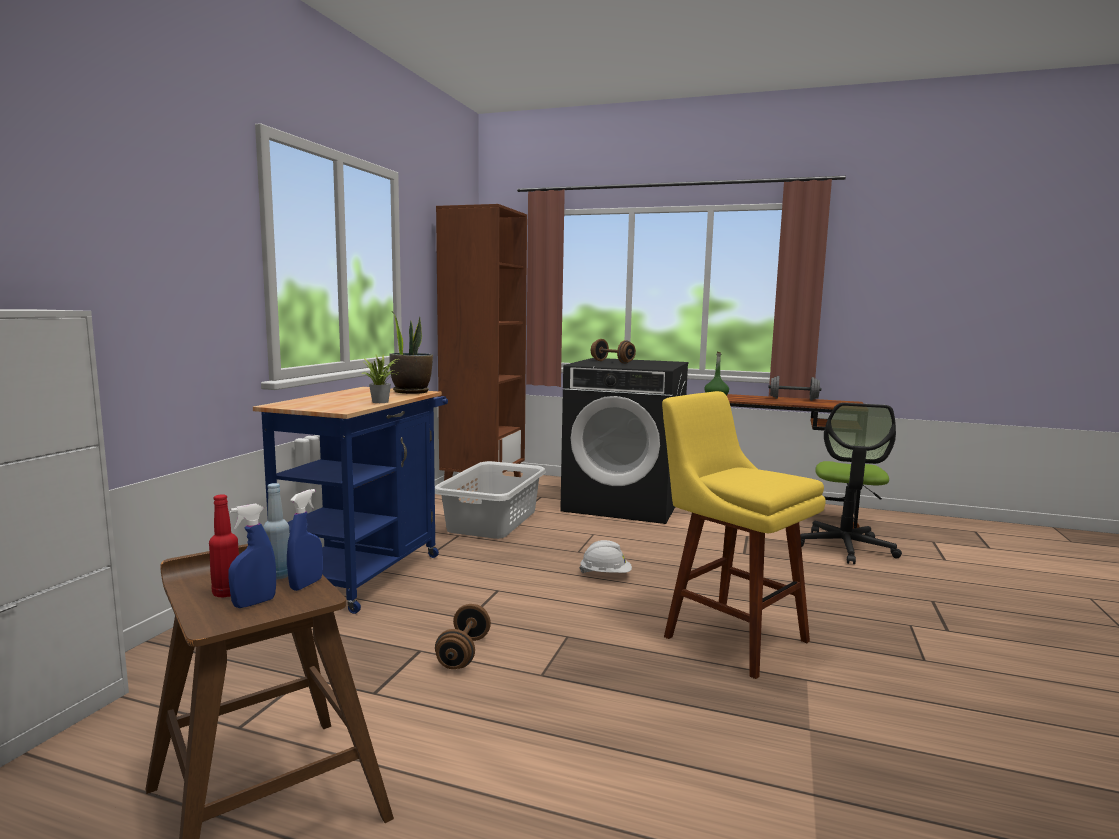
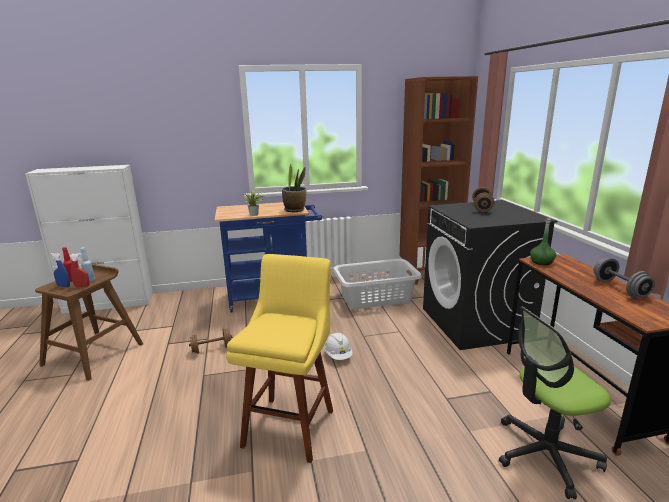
camera: 60 degrees right, 10 degrees up
(306, 584) = (82, 286): blue spray bottle -> red spray bottle

